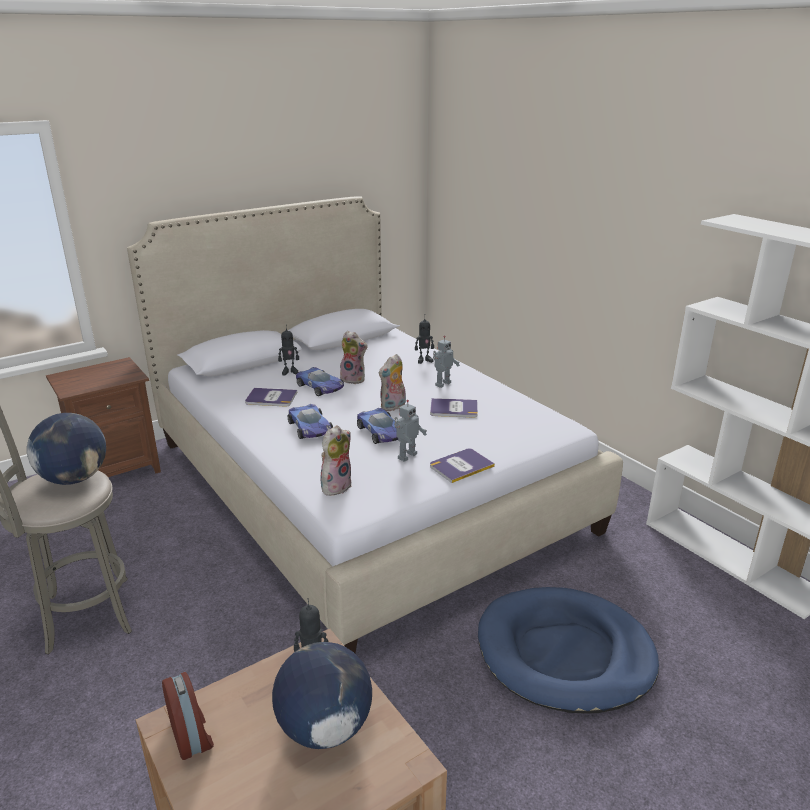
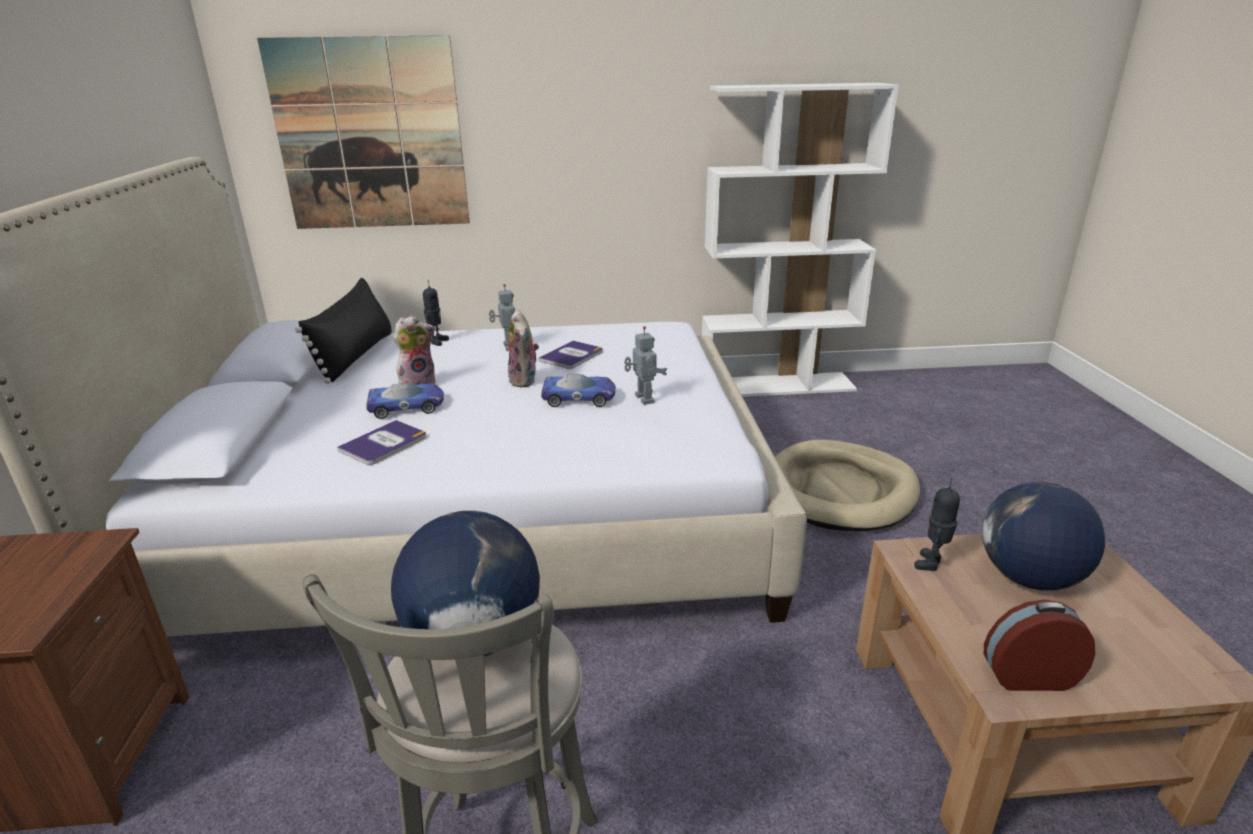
camera: 60 degrees left, 0 degrees up
(289, 372) = (324, 417): toy robot -> none
(310, 428) = (510, 434): toy car -> none
(336, 485) = (667, 448): plush toy -> none
(375, 348) = (356, 356): none -> black pillow
(461, 466) = (692, 380): book -> none
(490, 199) = (370, 136): none -> picture
(565, 654) = (839, 491): blue dog bed -> beige dog bed

